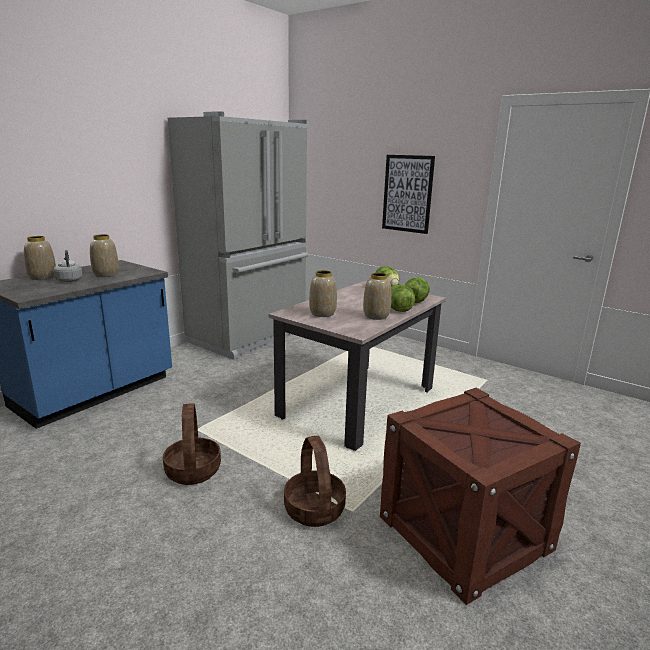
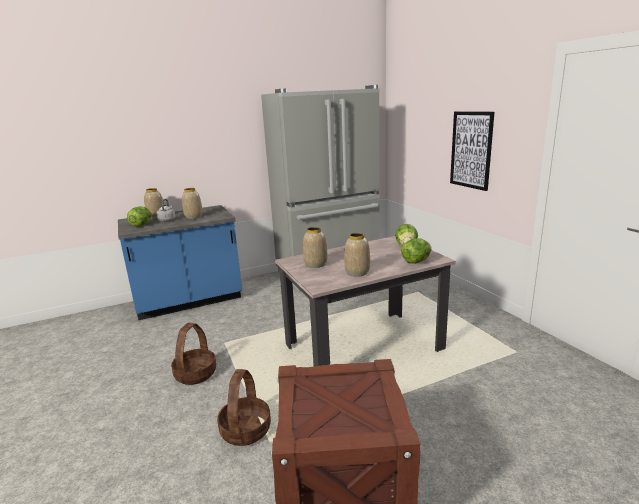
camera: 30 degrees right, 0 degrees up
(398, 310) = (387, 268): lettuce -> lettuce (141, 225)

